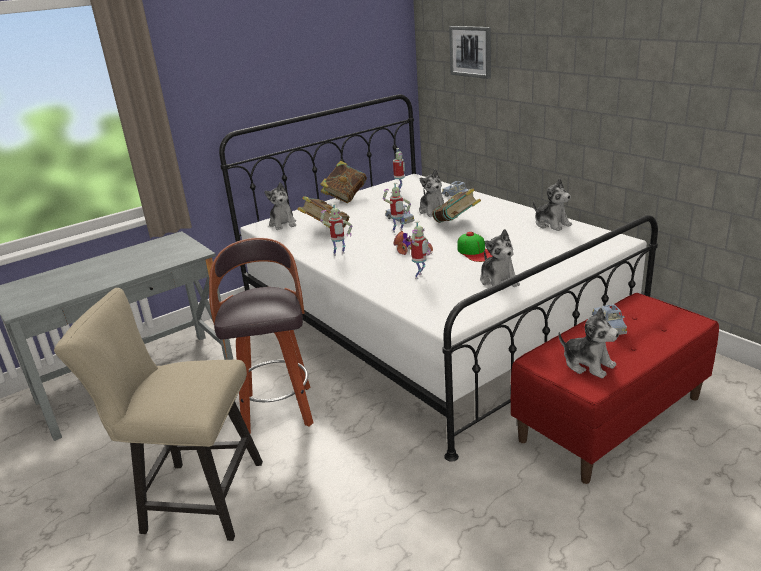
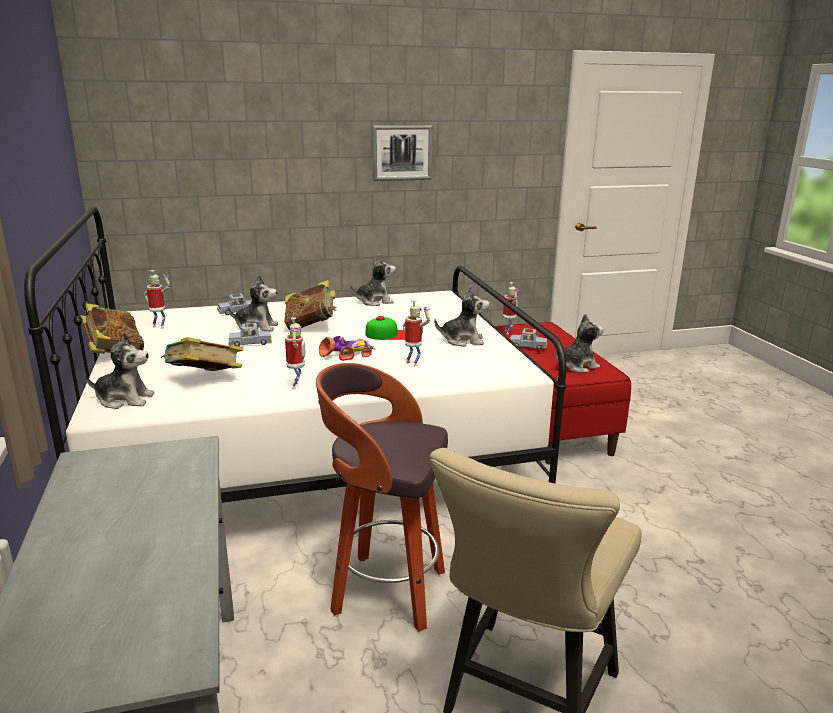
camera: 70 degrees left, 5 degrees down
(398, 231) = (283, 350): toy robot -> toy robot (508, 332)
(471, 51) = (189, 144): picture -> picture (402, 153)

